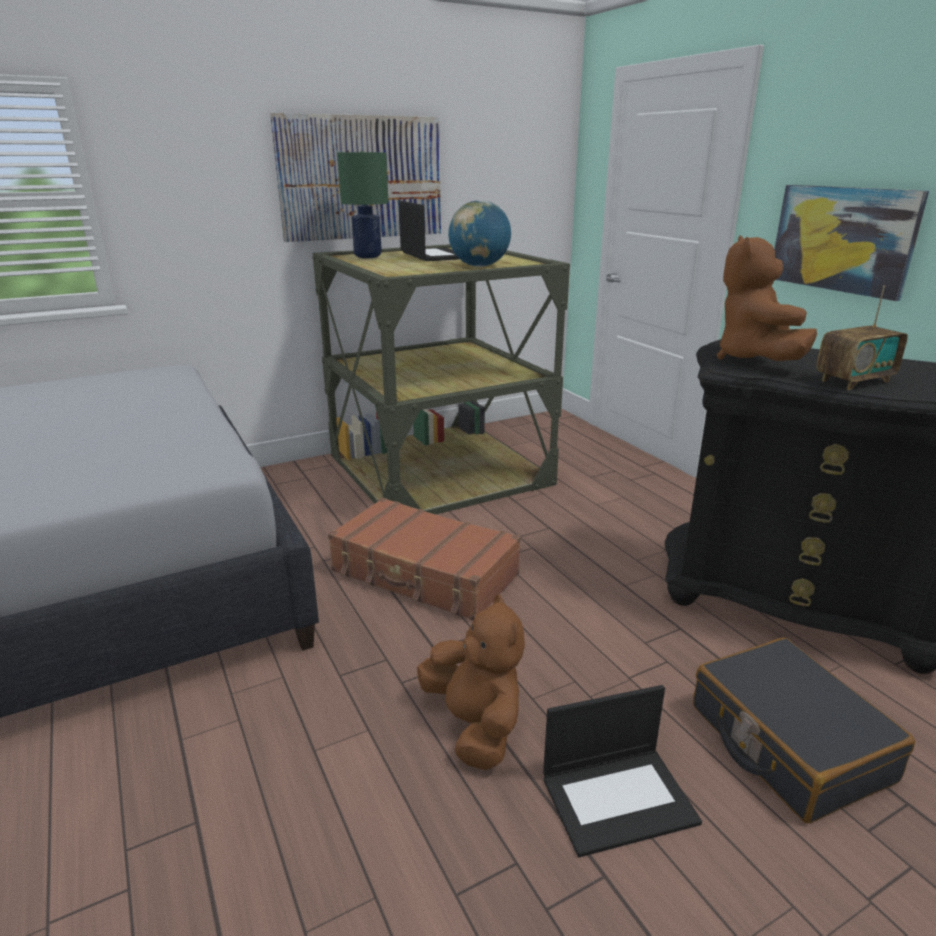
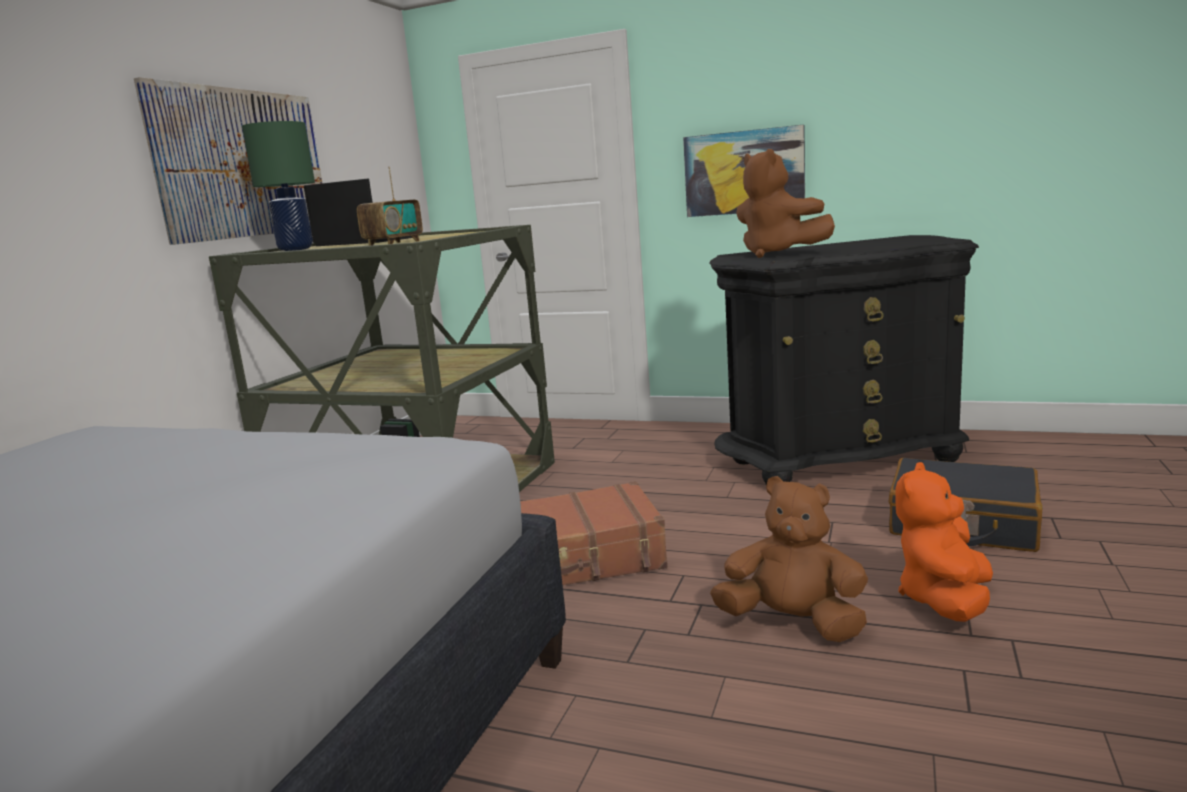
camera: 40 degrees left, 10 degrees down
(479, 266) = (453, 235): globe -> none
(619, 798) = (945, 600): laptop -> orange plush toy
(854, 381) = (862, 248): radio -> radio (393, 244)

